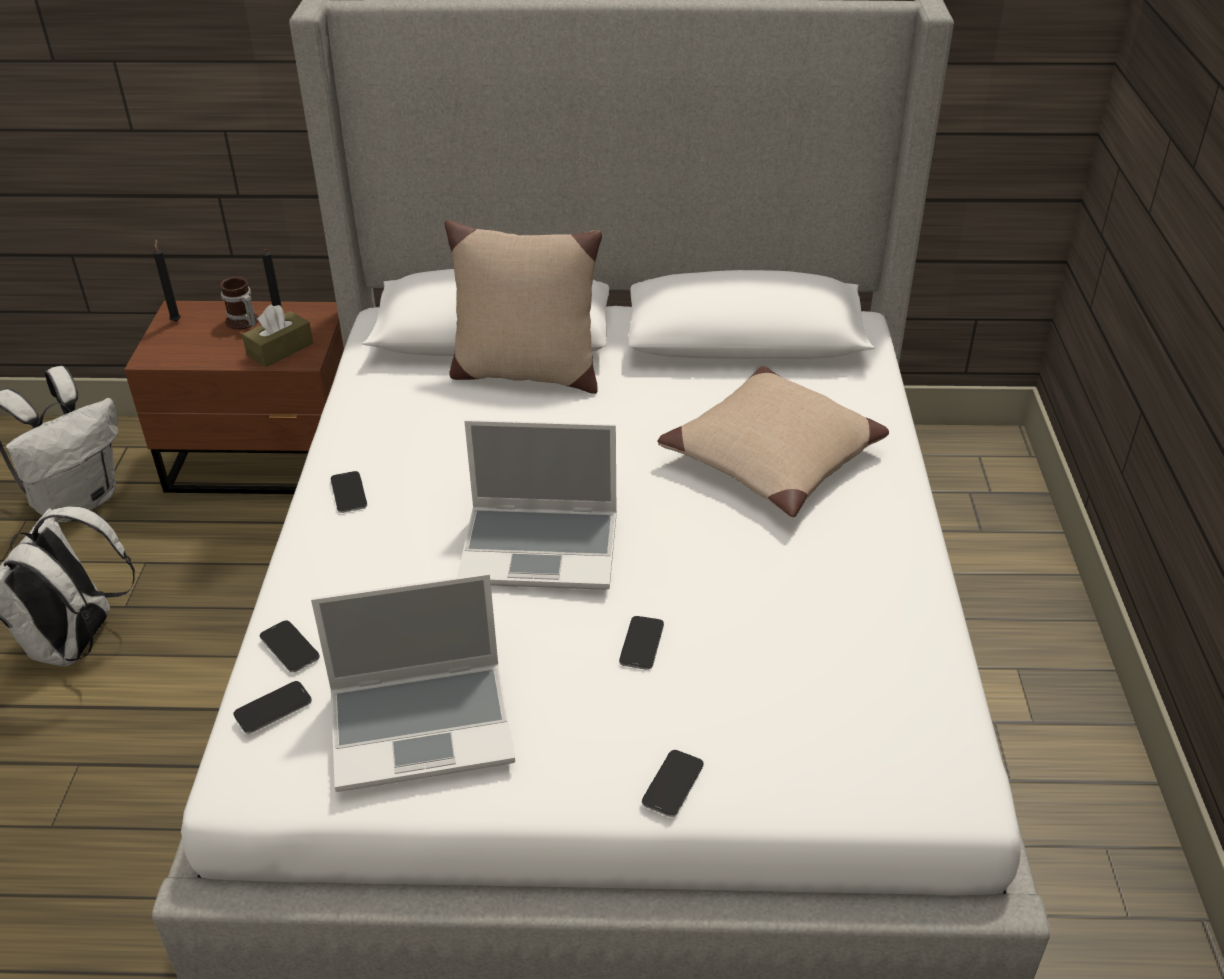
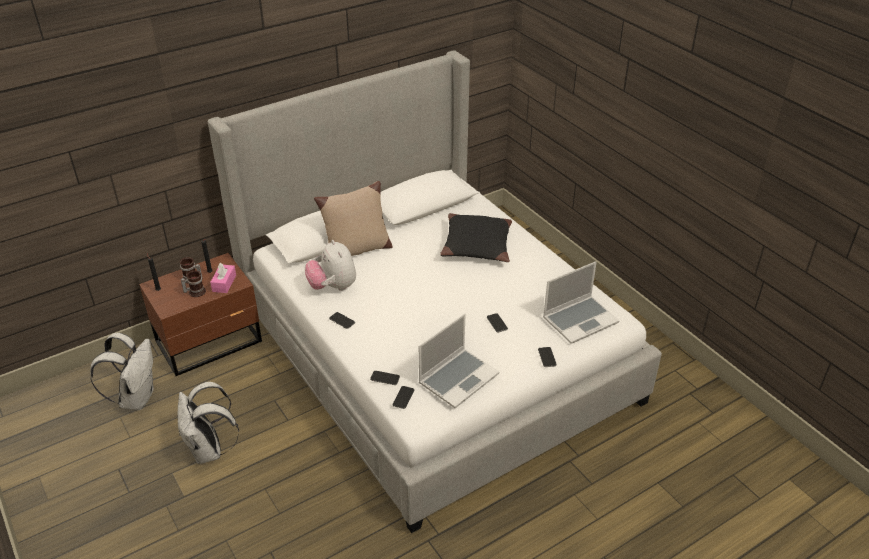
camera: 35 degrees left, 0 degrees up
(223, 345) = (195, 291): none -> mug
(280, 349) = (224, 283): brown tissue box -> pink tissue box
(407, 422) = (333, 287): none -> plush toy
(542, 548) = (434, 308): laptop -> laptop (580, 320)
(774, 458) = (477, 245): beige pillow -> black pillow

